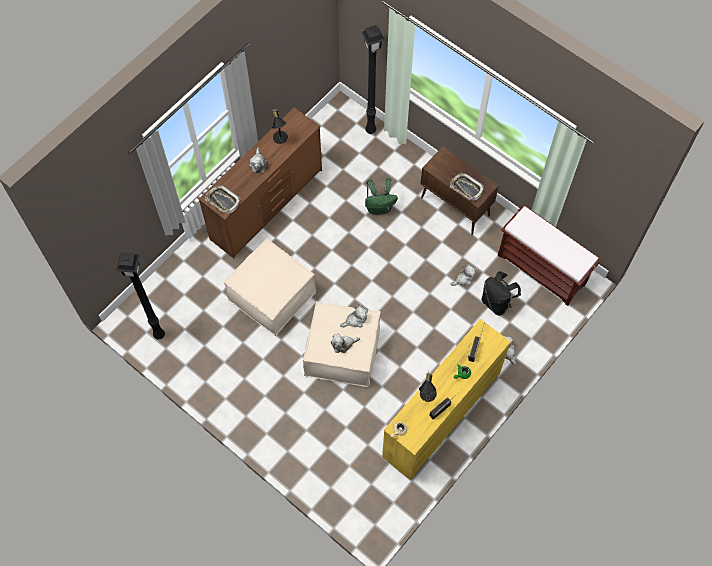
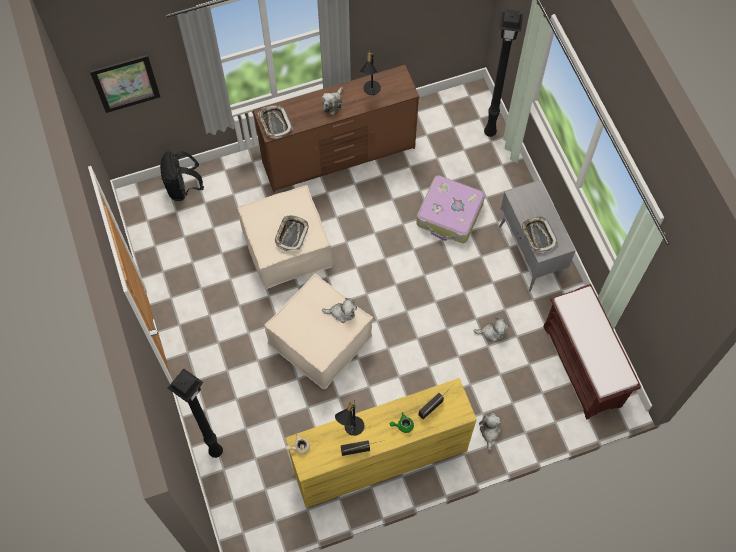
camera: 30 degrees right, 0 degrees up
(102, 225) = (126, 83): none -> picture
(160, 334) = (158, 229): black floor lamp -> black floor lamp (217, 451)
(280, 281) = (291, 234): none -> tray
(343, 344) = (314, 331): plush toy -> none
(379, 207) = (450, 215): green backpack -> suitcase
(455, 207) = (530, 254): brown cabinet -> grey cabinet
(497, 302) = (511, 375): black backpack -> black backpack (183, 188)

